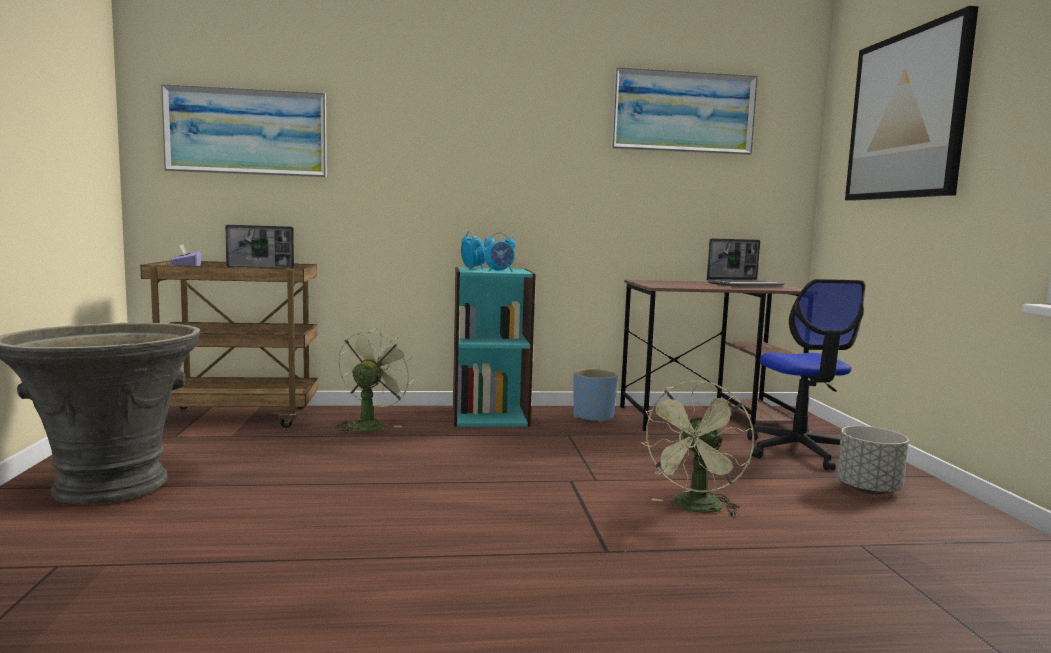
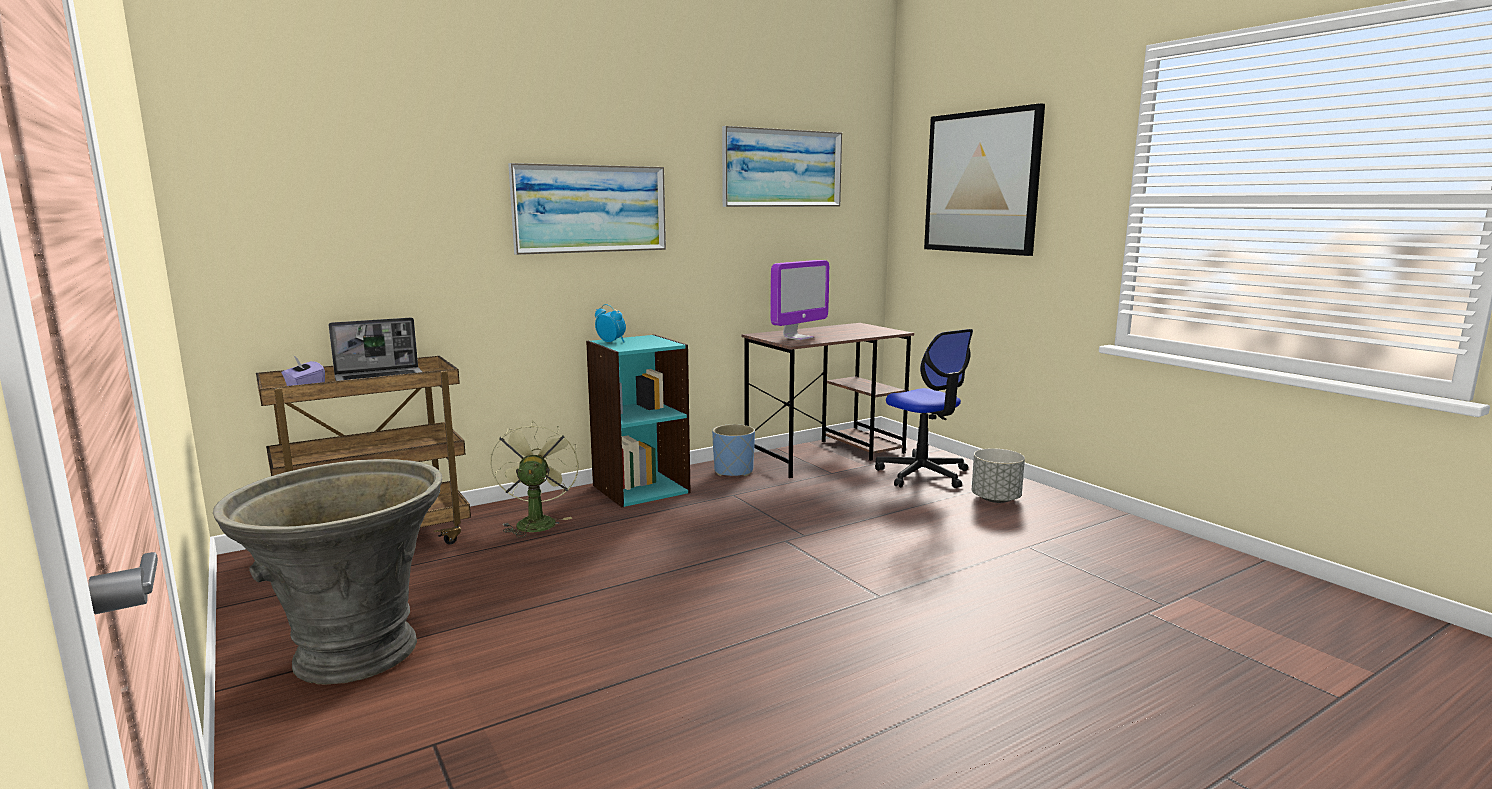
camera: 25 degrees left, 5 degrees up
(246, 132) = (337, 208): picture -> picture (590, 209)
(499, 271) = (650, 345): alarm clock -> none
(674, 284) = (798, 337): none -> monitor
(695, 509) = (902, 544): green fan -> none
(745, 284) = (847, 329): laptop -> none

